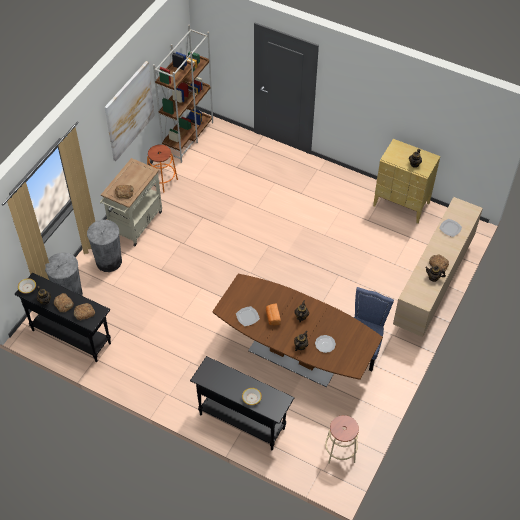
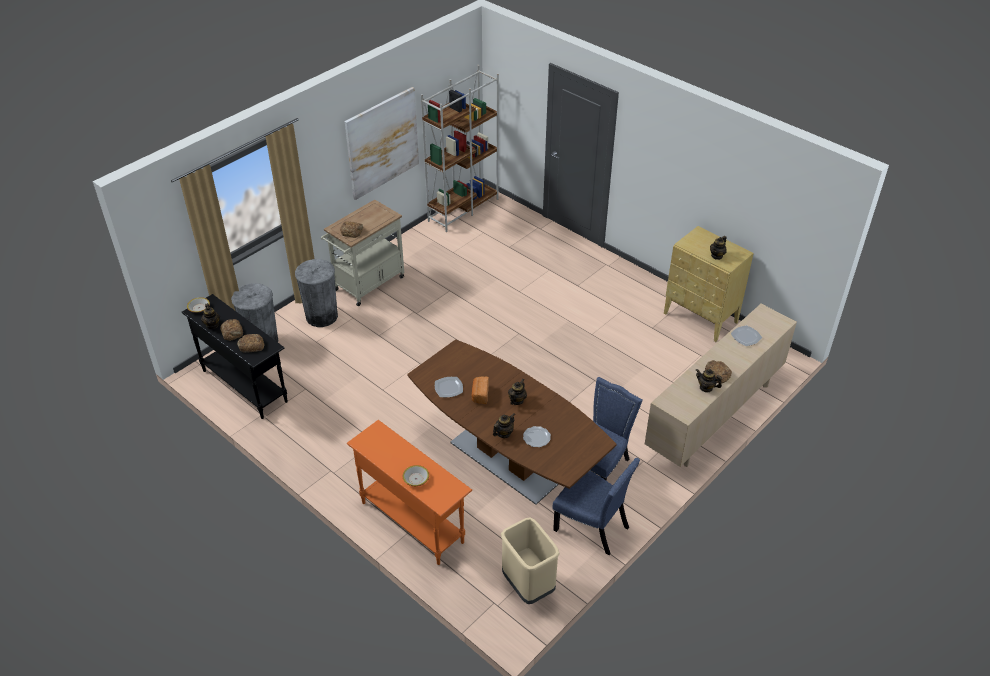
camera: 15 degrees right, 10 degrees down
(162, 181) = (417, 246): orange stool -> none
(242, 421) = (412, 522): black console table -> orange console table
(340, 451) = (528, 585): beige stool -> beige trash can
(370, 395) = (591, 526): none -> blue chair

